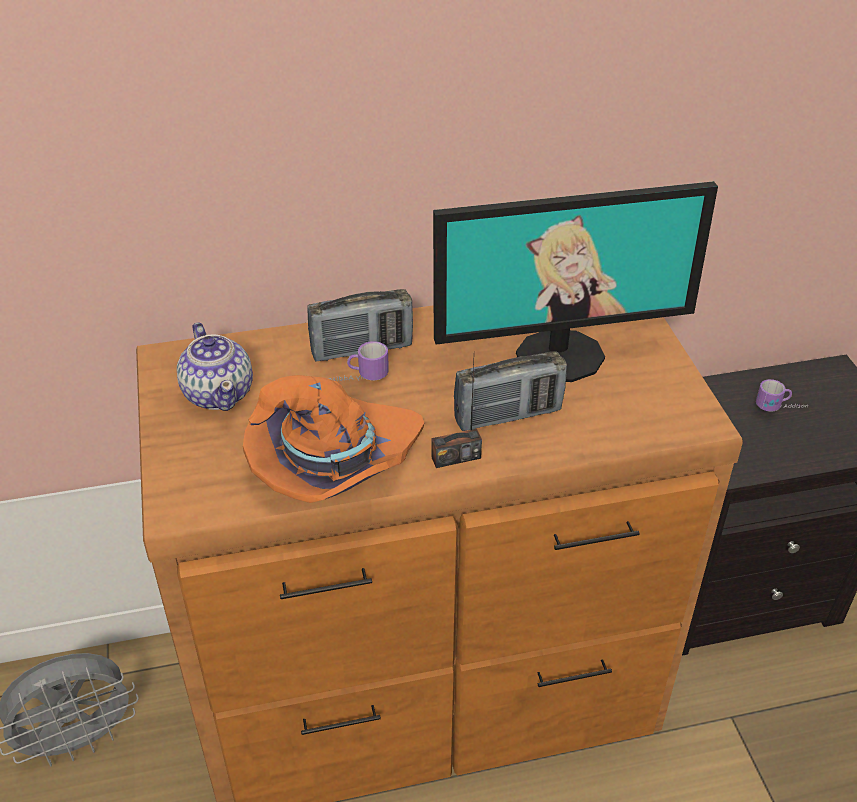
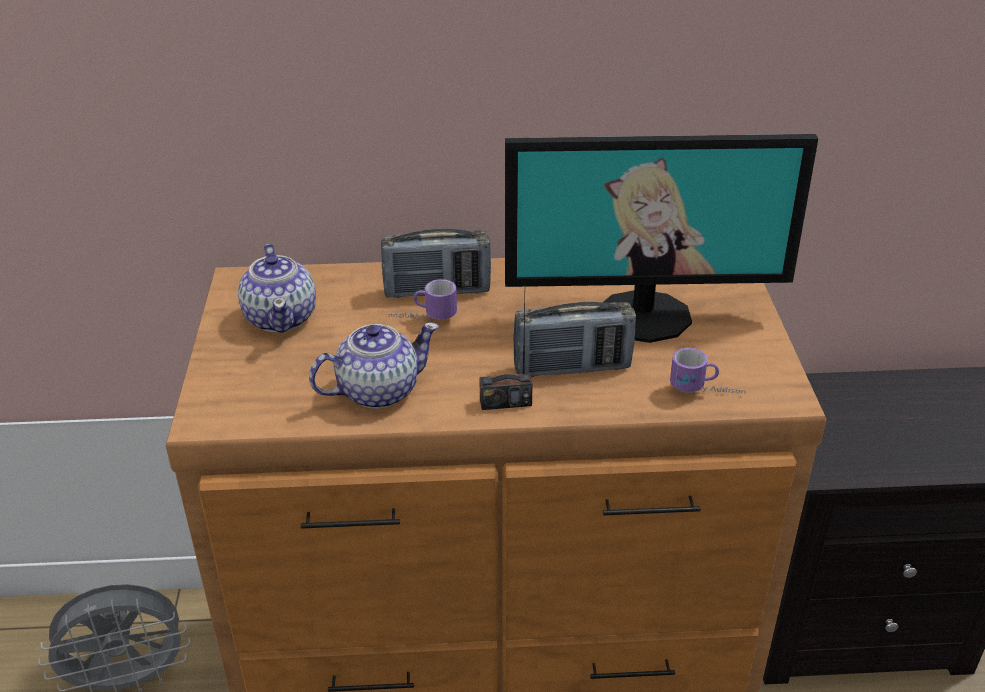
camera: 10 degrees right, 5 degrees down
(333, 460) = (377, 391): orange hat -> teapot
(781, 409) = (906, 414): mug -> mug (706, 392)

